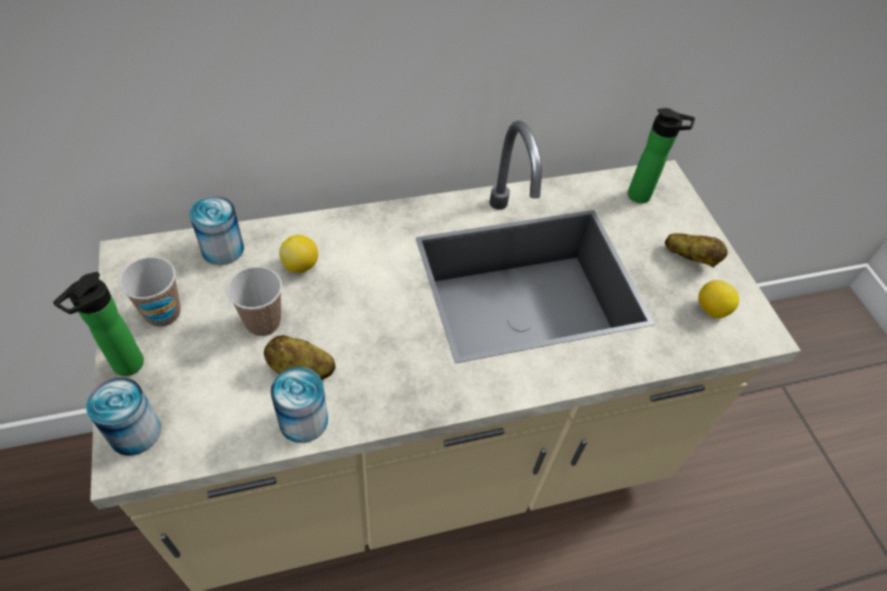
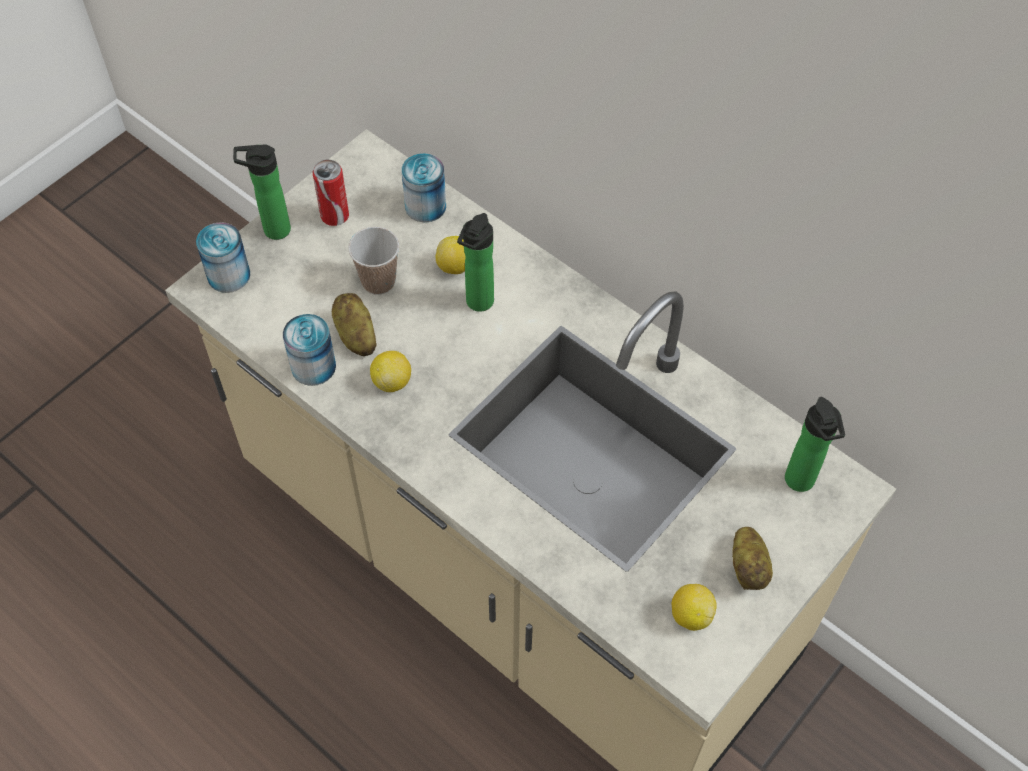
camera: 60 degrees right, 5 degrees up
(163, 313) = (335, 216): cup -> can
(350, 272) = (477, 304): none -> bottle
(371, 371) = (392, 381): none -> lemon

